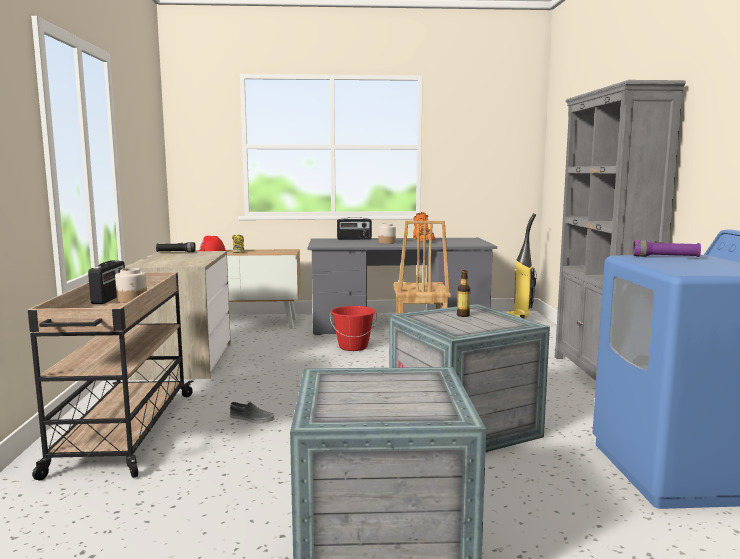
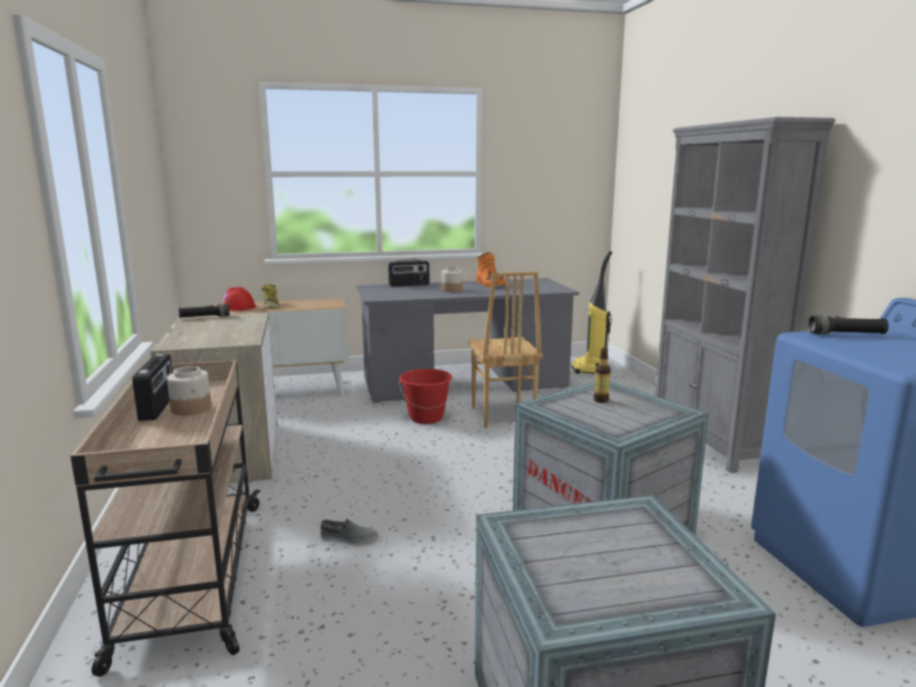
camera: 10 degrees left, 5 degrees up
(665, 257) = (846, 334): purple flashlight -> black flashlight

